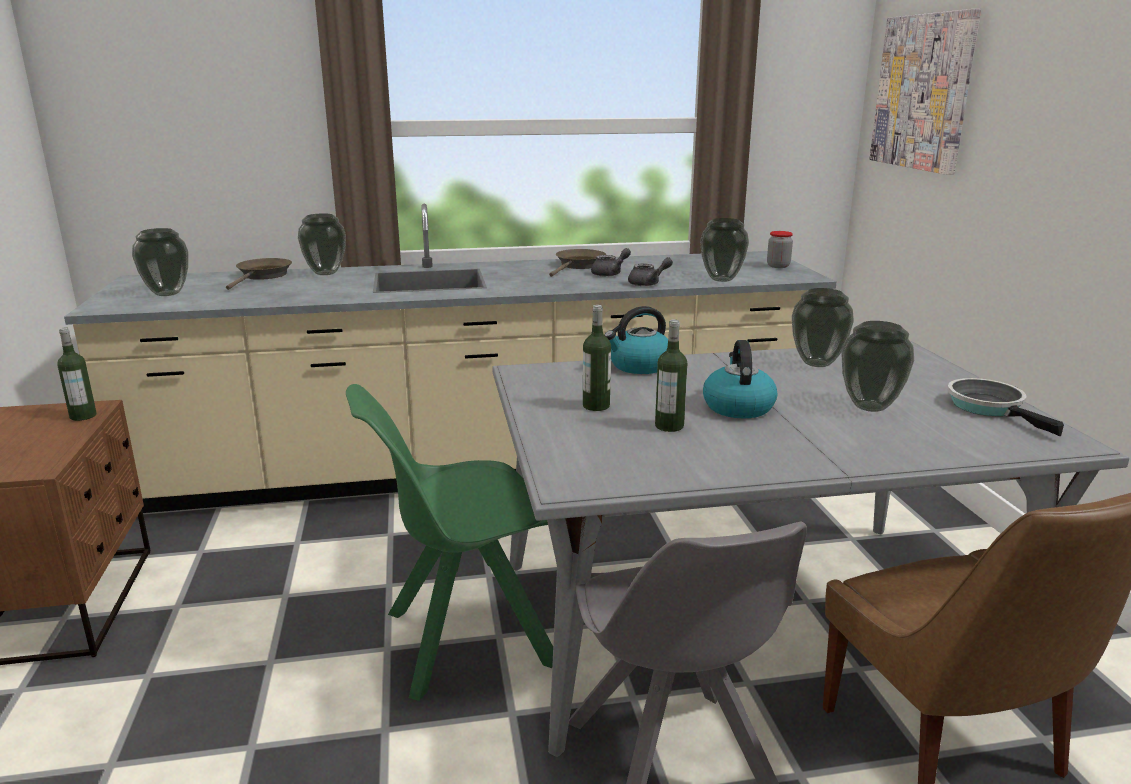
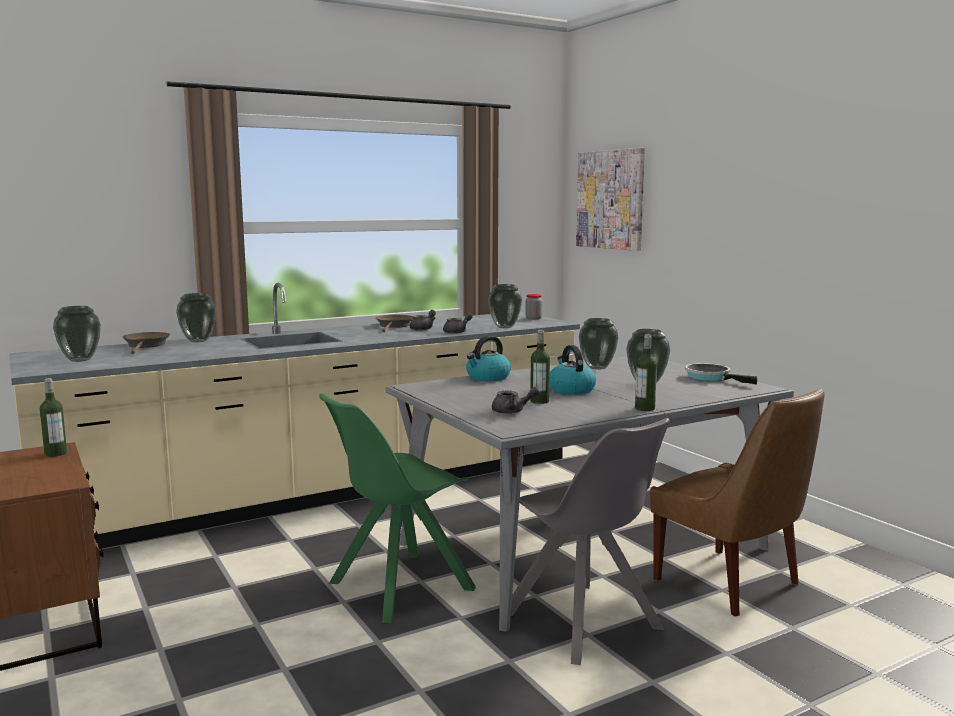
camera: 20 degrees left, 10 degrees down
(596, 406) = (483, 397): bottle -> bottle (644, 408)
(610, 443) = (513, 411): none -> grey teapot

